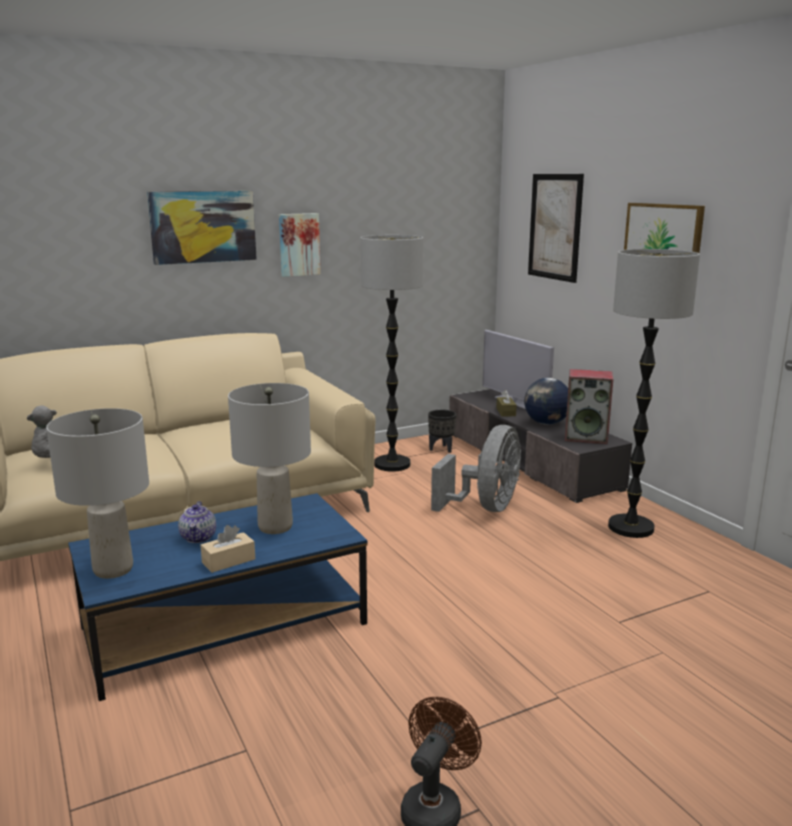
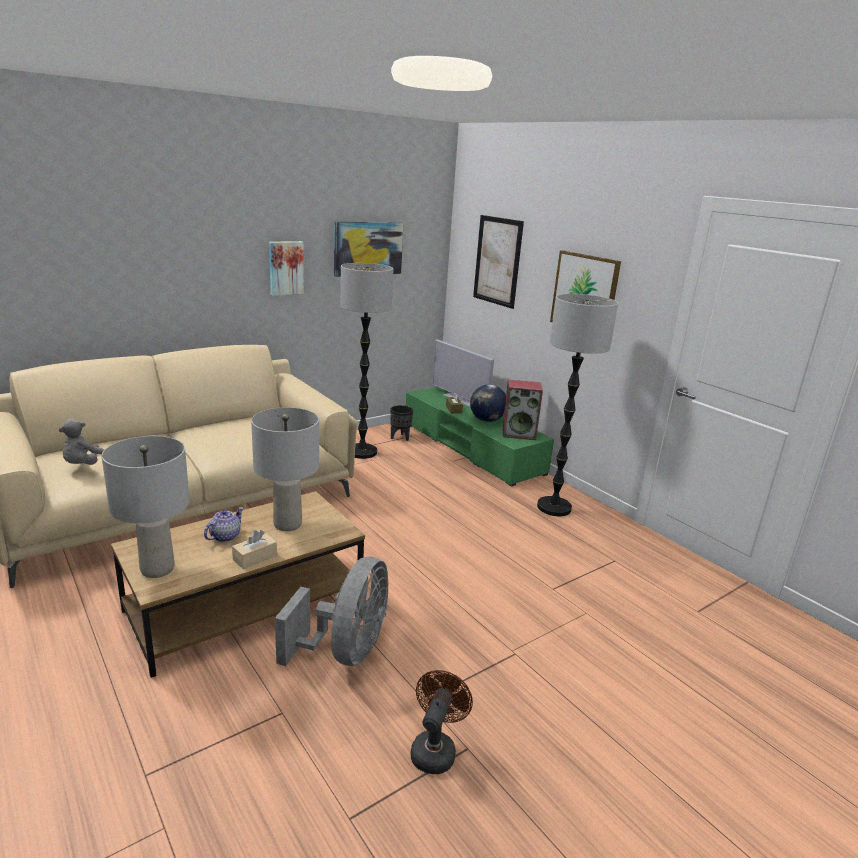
camera: 10 degrees left, 5 degrees up
(199, 537) = (225, 536): teapot -> teapot turned 135 degrees counterclockwise
(203, 227) = (203, 252): picture -> picture (368, 248)
(224, 625) = (245, 603): blue coffee table -> brown coffee table
(485, 507) = (442, 491): grey fan -> grey fan (345, 651)
(529, 460) = (471, 448): grey tv stand -> green tv stand

